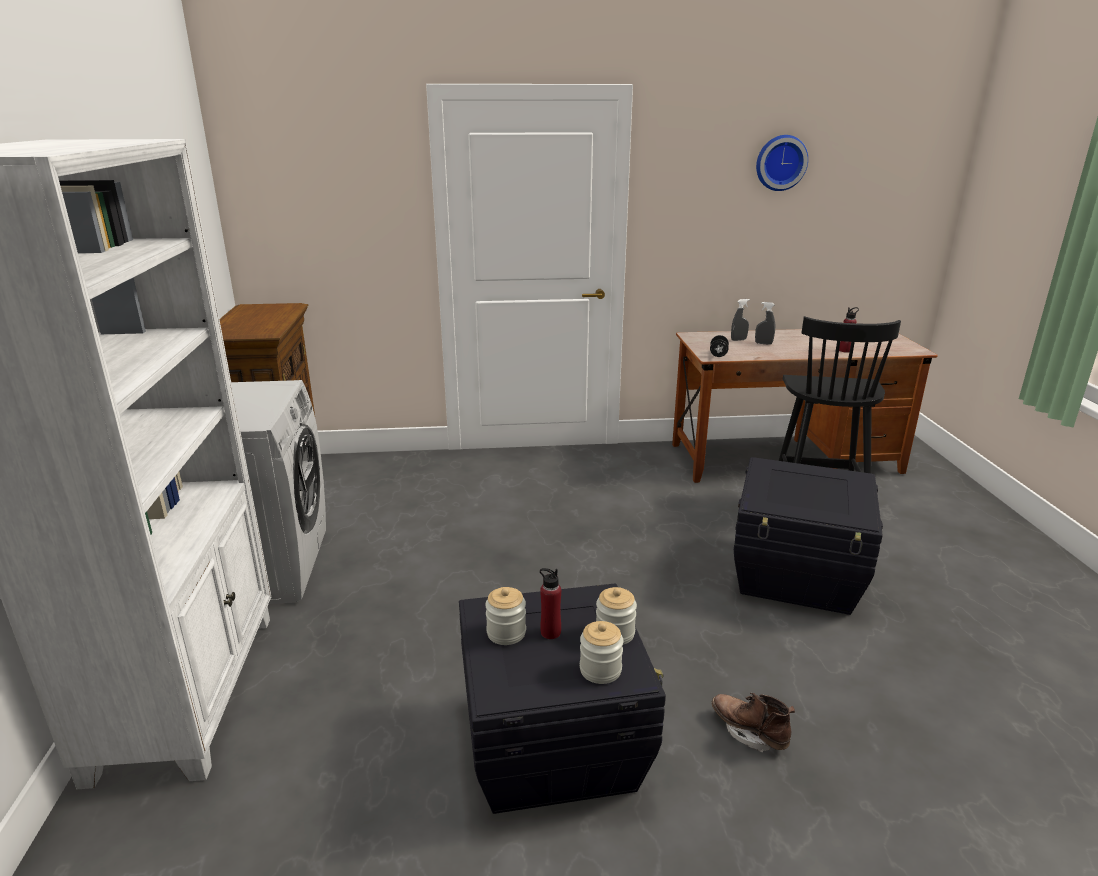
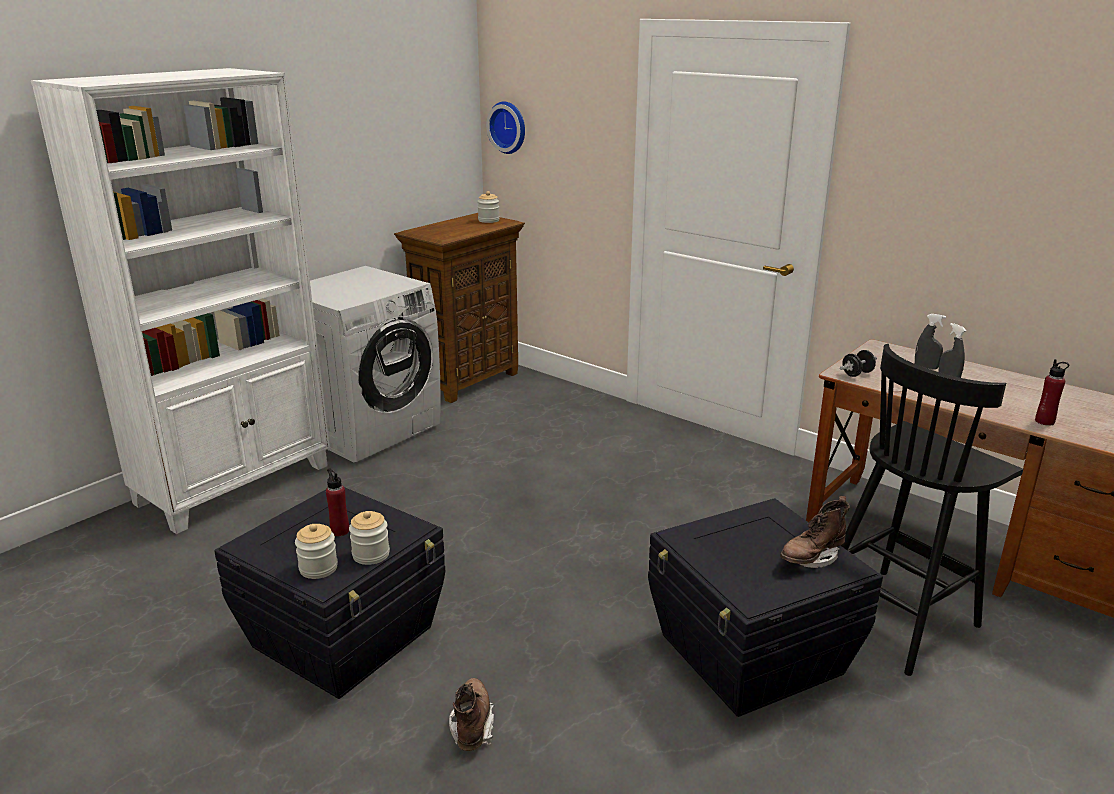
camera: 45 degrees right, 0 degrees up
(506, 633) = (317, 516): jar -> jar (488, 220)
(780, 162) = (1046, 137): wall clock -> wall clock (509, 127)
(835, 481) = (811, 557): none -> brown boot

